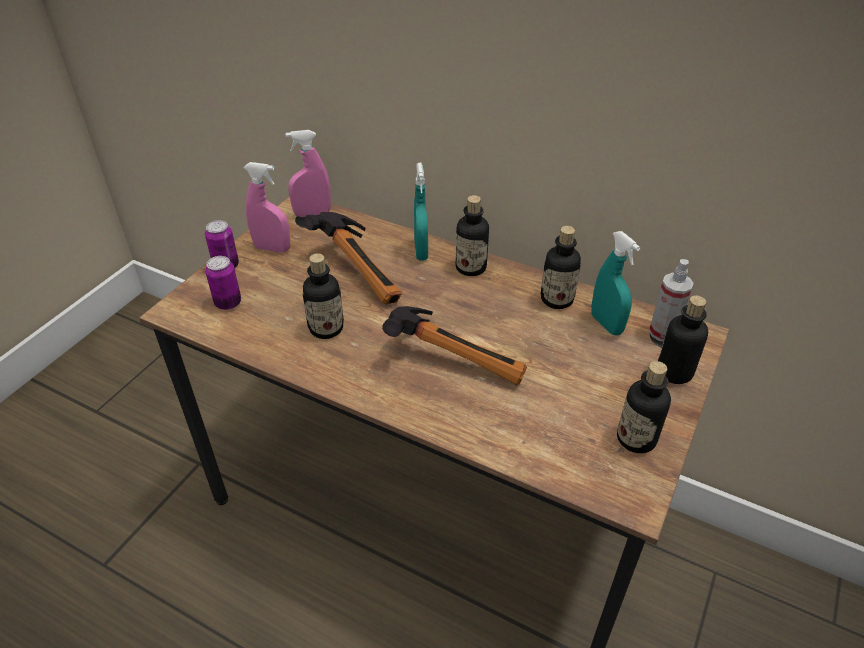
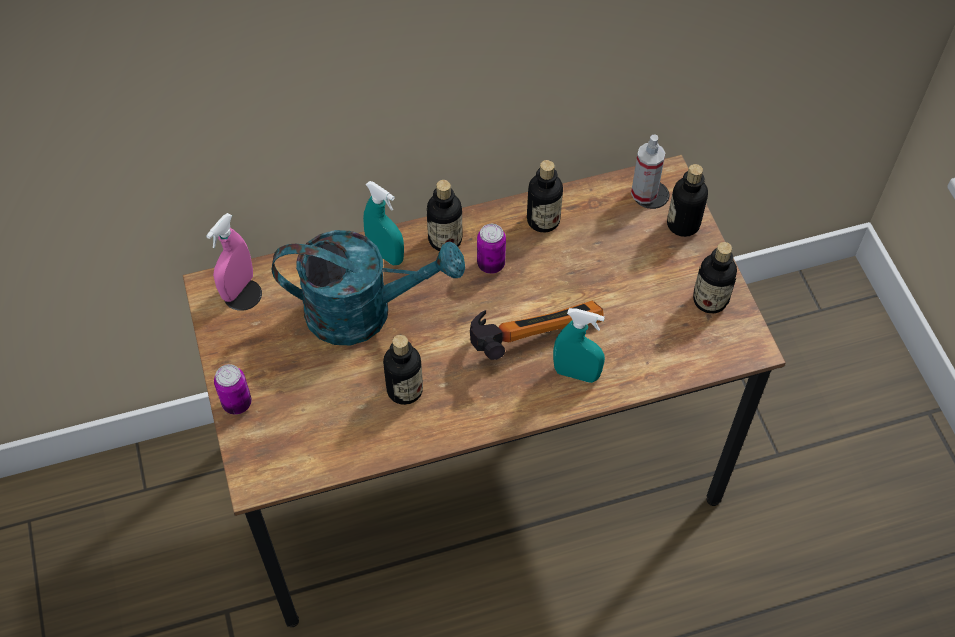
camera: 45 degrees left, 15 degrees up
(228, 303) = (292, 435): can -> can (491, 264)
(272, 248) = (252, 352): pink spray bottle -> none
(364, 271) = (364, 311): hammer -> turquoise watering can
(606, 324) = (600, 216): turquoise spray bottle -> turquoise spray bottle (576, 373)

